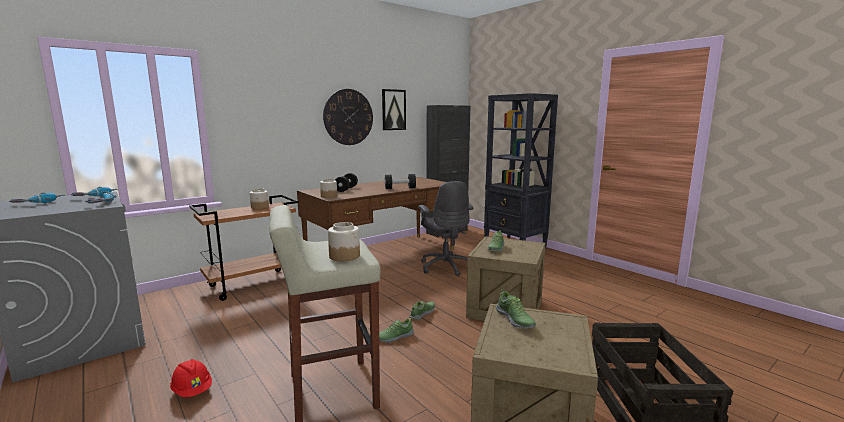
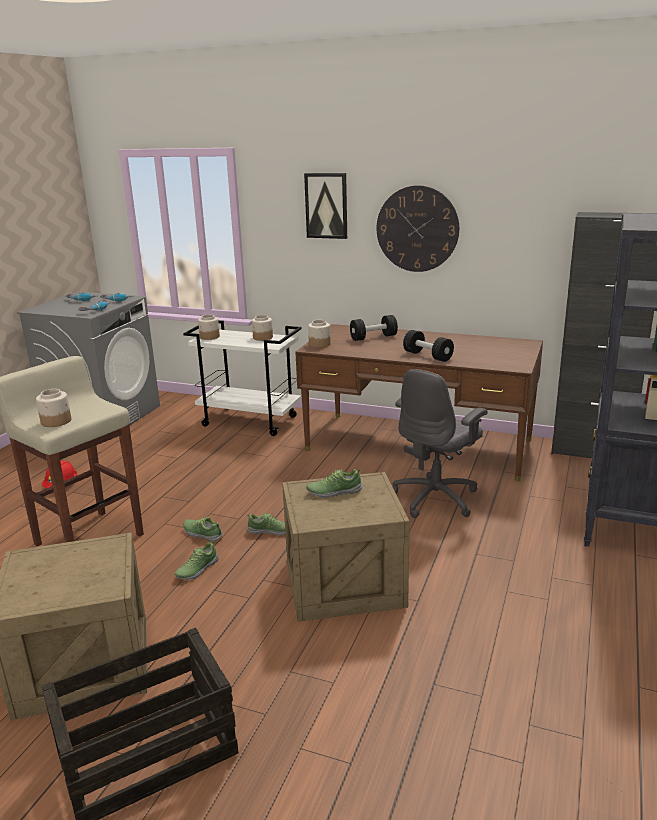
camera: 60 degrees right, 10 degrees up
(213, 215) = (209, 337): none -> jar
(253, 284) = (251, 421): brown cart -> white cart
(393, 110) = (503, 219): picture -> picture (326, 205)
(515, 320) = (93, 555): shoe -> shoe (197, 569)

